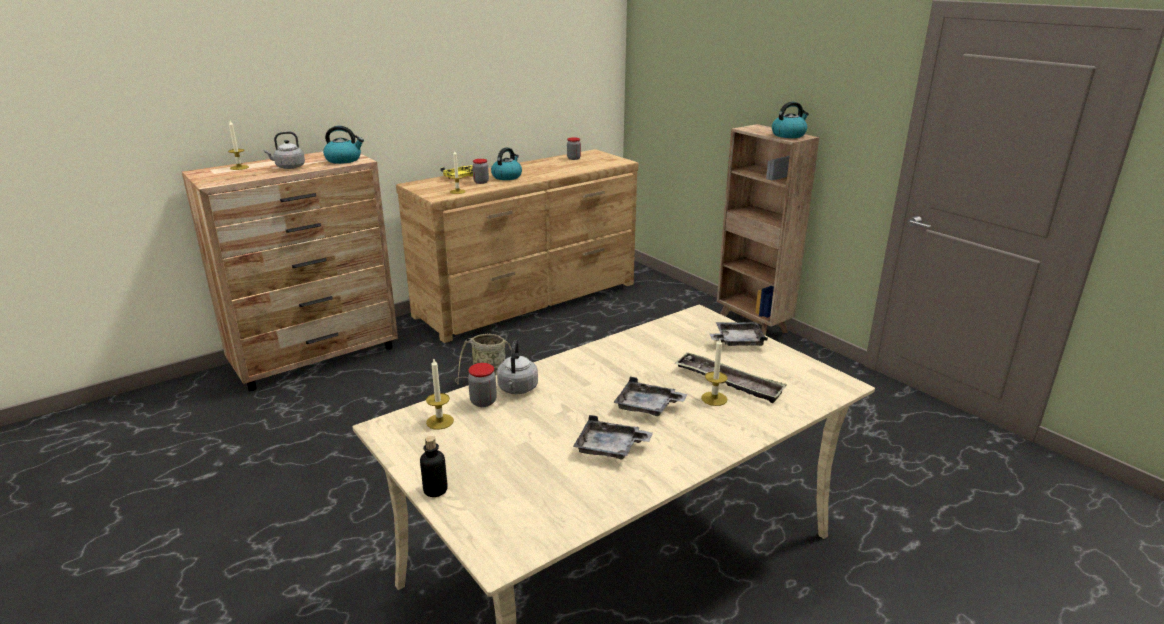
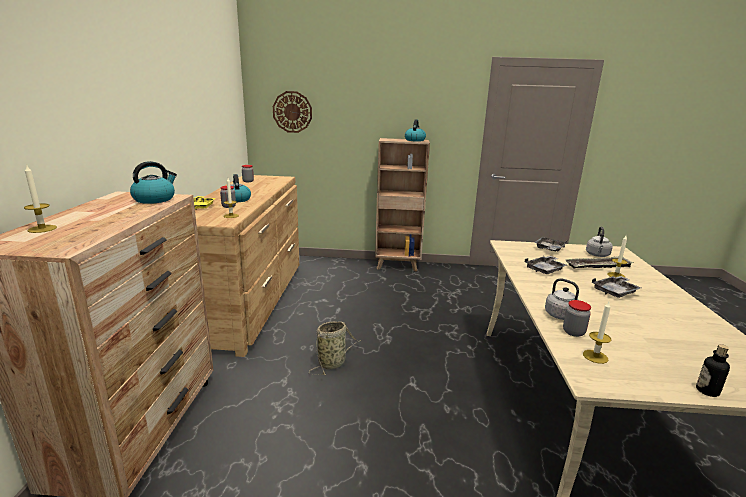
camera: 50 degrees left, 5 degrees down
(288, 167) = (113, 215): grey kettle -> grey kettle (597, 255)
(610, 448) = (664, 317): grey tray -> grey tray (545, 270)
(667, 73) = (292, 112): none -> wall clock

